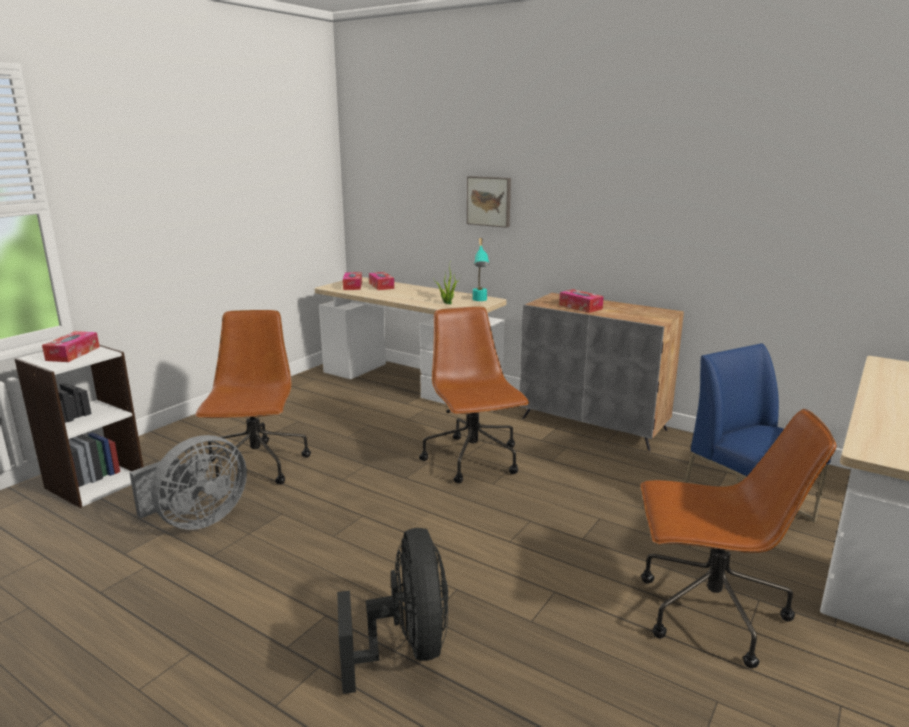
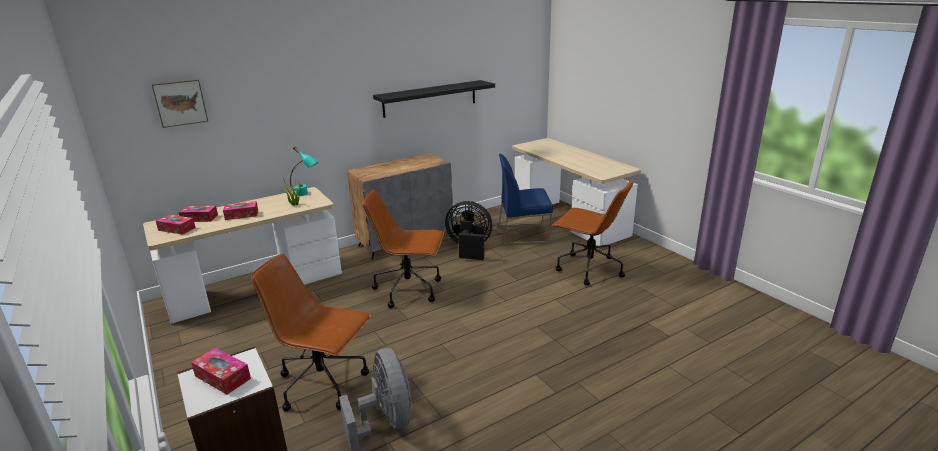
camera: 65 degrees left, 5 degrees up
(406, 648) = (575, 351): black fan -> black fan (469, 248)
(489, 201) = (280, 116): picture -> picture (180, 102)
(580, 307) = (390, 170): tissue box -> tissue box (241, 215)
(703, 221) = (430, 98): none -> black shelf
(708, 613) = (588, 269): brown office chair -> brown office chair turned 90 degrees clockwise

